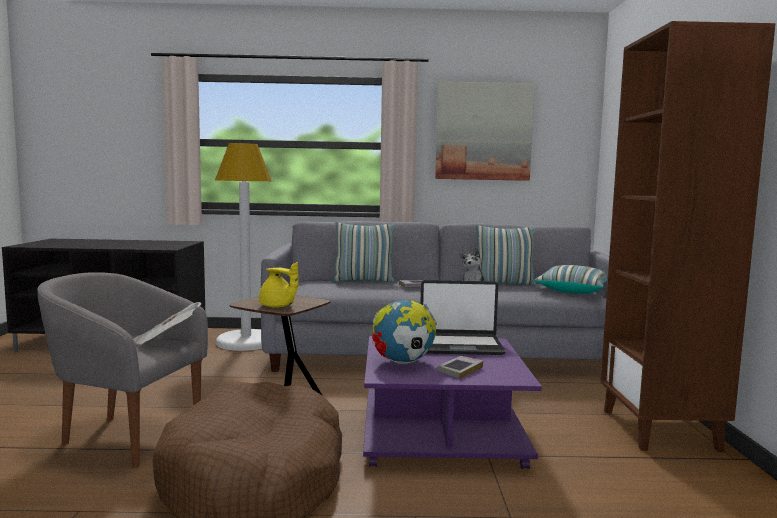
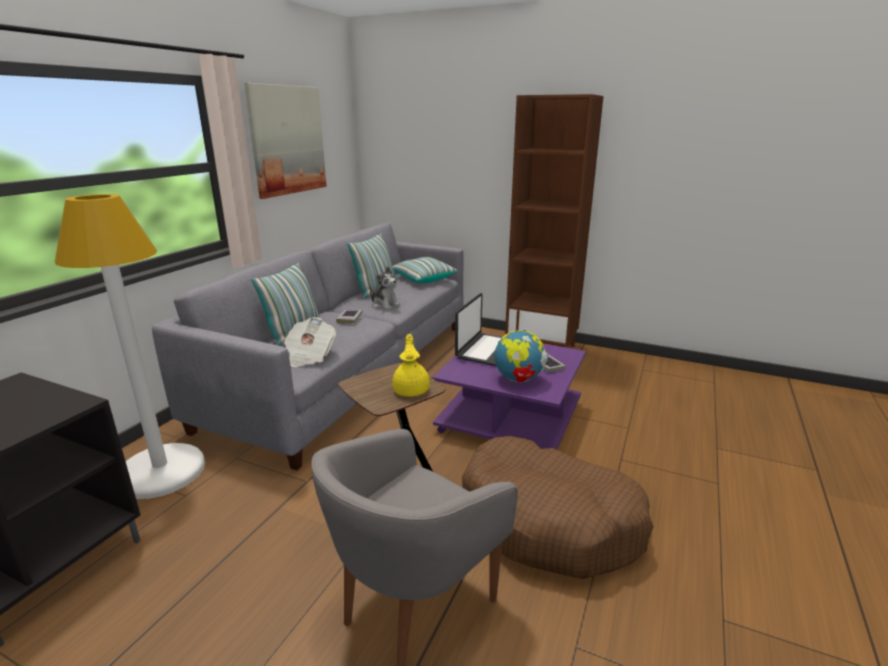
camera: 65 degrees left, 15 degrees up
(166, 341) = (419, 482): newspaper -> newspaper (309, 356)
(278, 306) = (411, 389): yellow teapot -> yellow teapot turned 60 degrees counterclockwise

